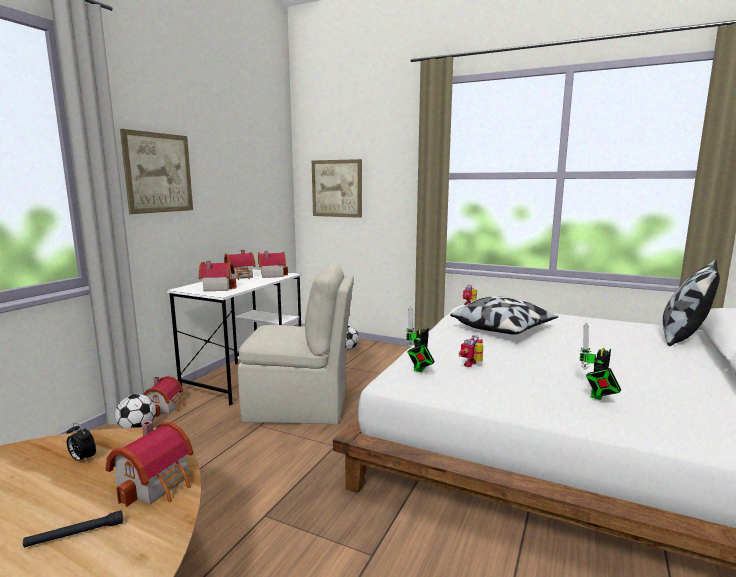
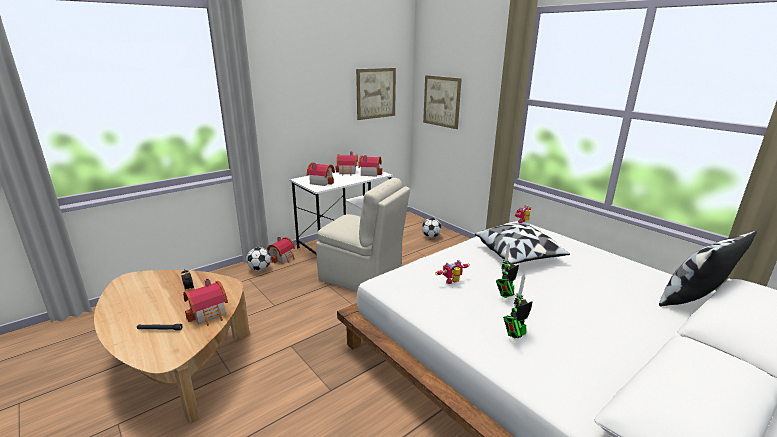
camera: 25 degrees right, 10 degrees up
(158, 173) = (287, 96): picture -> picture (376, 93)
(419, 369) = (408, 277): toy robot -> toy robot (505, 295)

